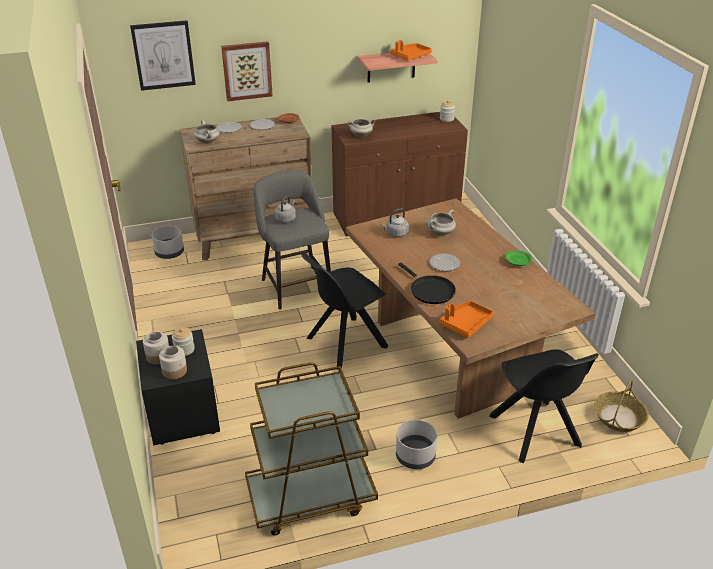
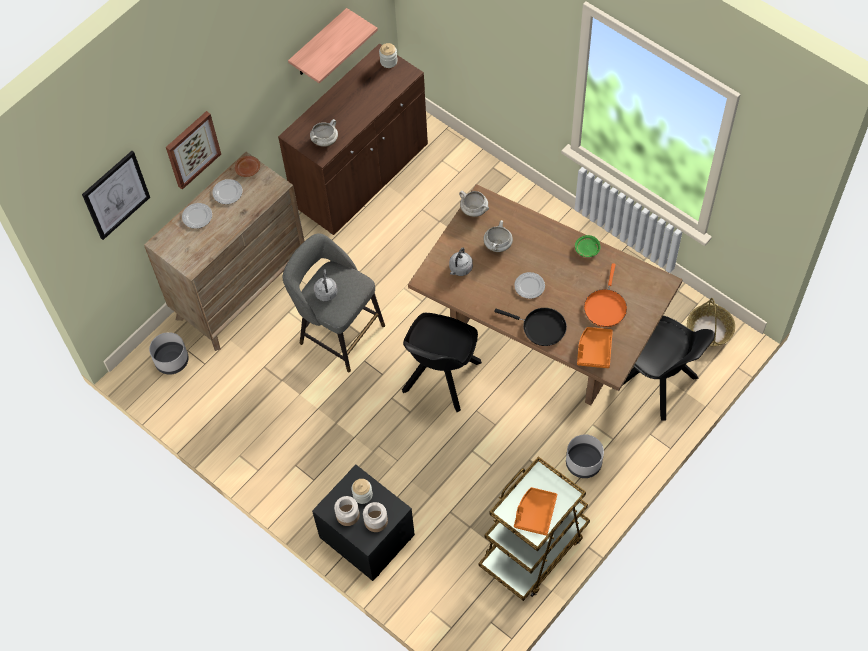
camera: 30 degrees left, 25 degrees up
(208, 142) = (197, 251): white cooking pot -> white cooking pot (474, 210)
(410, 56) = (344, 34): orange tray -> orange tray (535, 513)
(502, 301) = (605, 306): none -> orange frying pan

